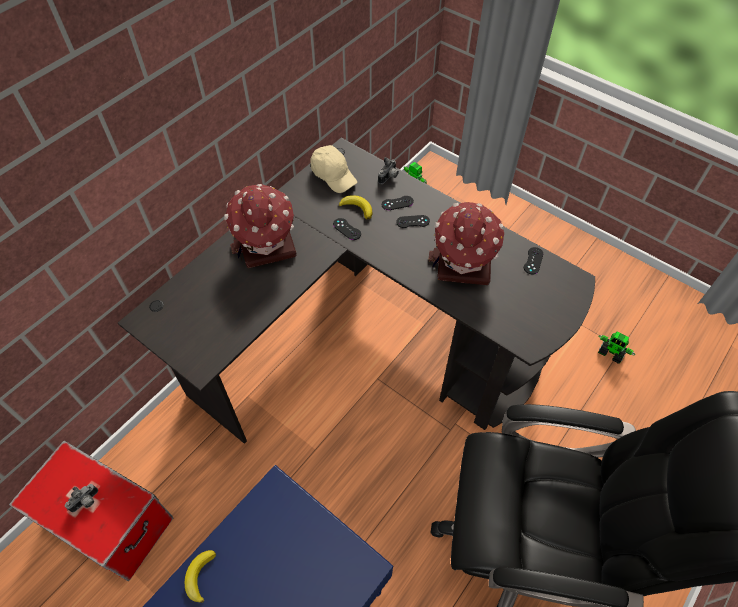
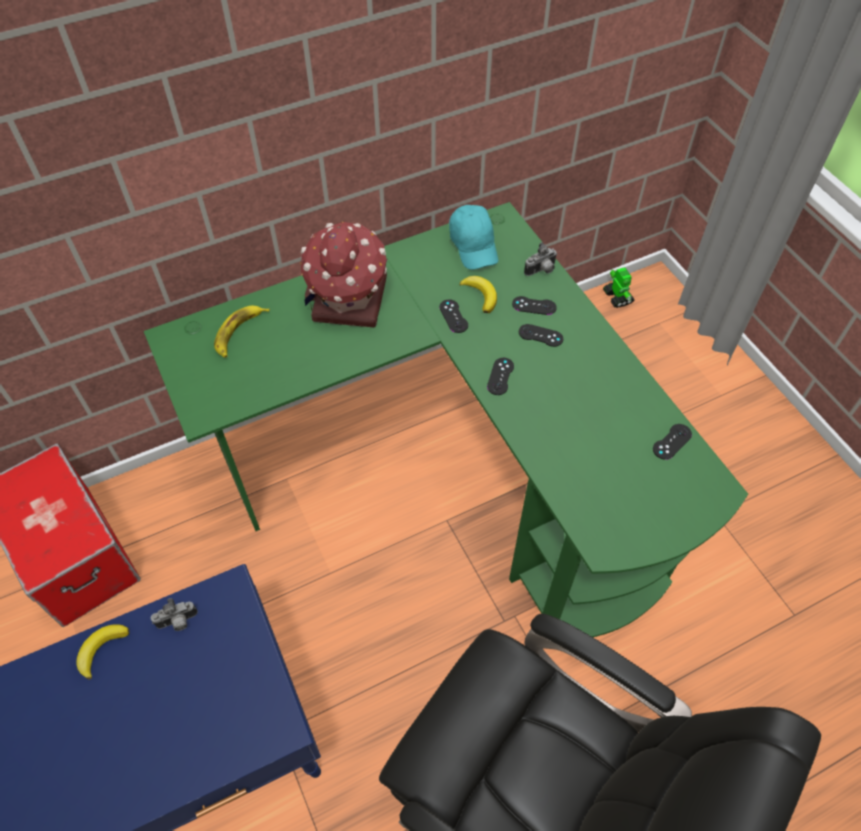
camera: 25 degrees right, 0 degrees up
(86, 502) = (45, 519): camera -> camera (178, 622)
(196, 297) = (239, 333): none -> banana
(333, 175) = (474, 245): beige cap -> turquoise cap
(364, 343) = (452, 471): black desk -> green desk
(401, 259) = (500, 376): none -> black game controller
(463, 263) = (576, 410): toy house -> none
(611, 353) = (776, 615): toy robot -> none

